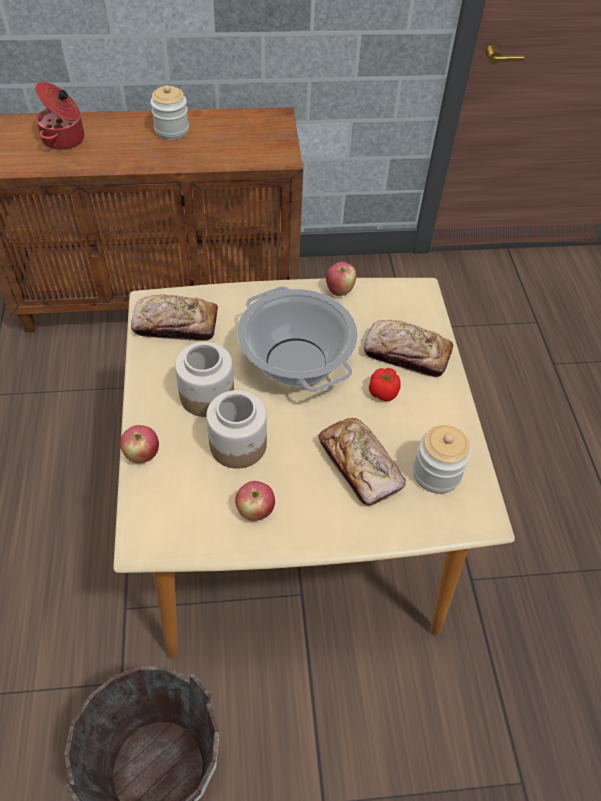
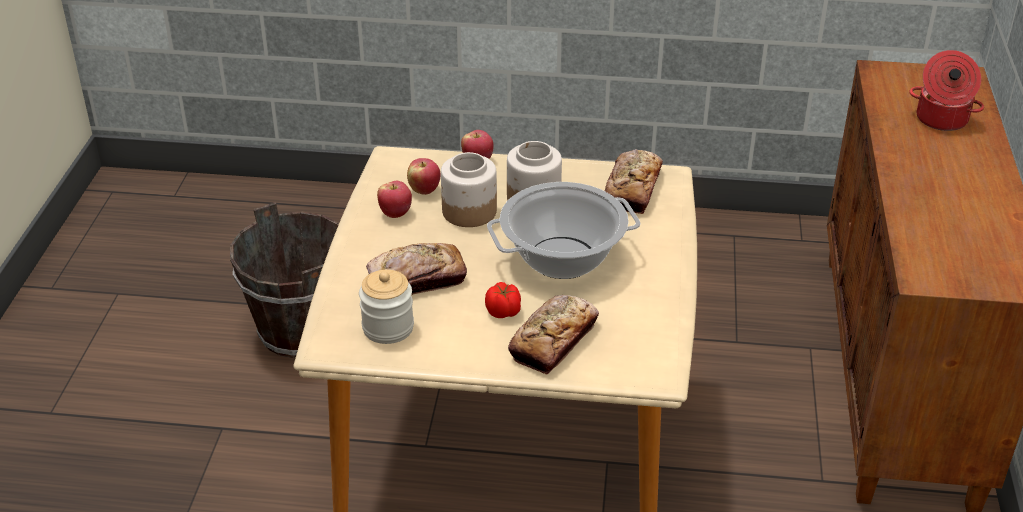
camera: 105 degrees right, 15 degrees down
(172, 130) = (975, 194): jar -> none
(339, 290) = (669, 306): apple -> apple (424, 190)

